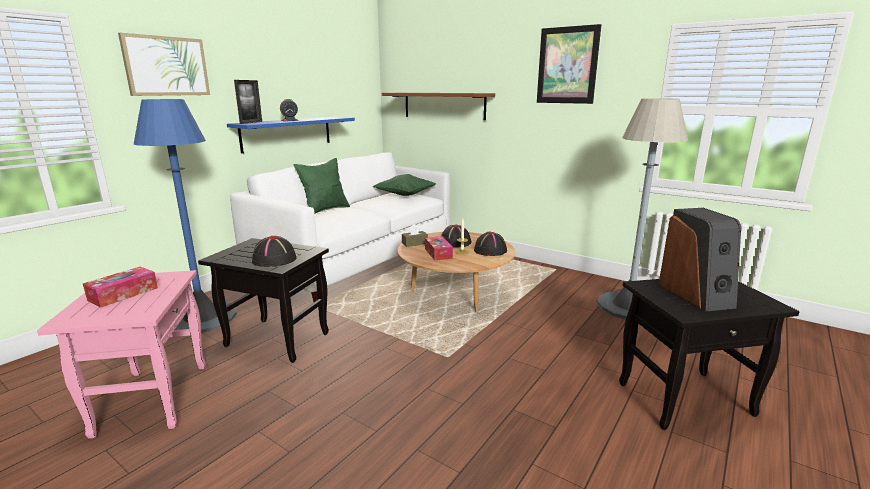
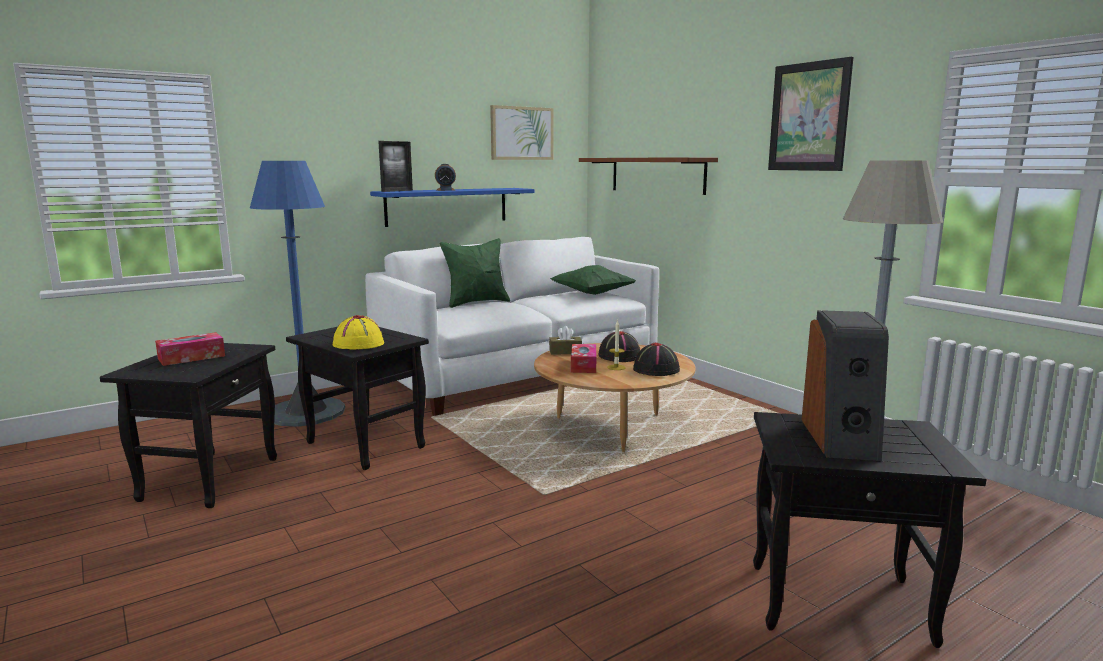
camera: 20 degrees right, 5 degrees down
(152, 398) = (210, 478): pink side table -> black side table
(166, 66) = (306, 126): picture -> picture (521, 133)
(274, 260) = (358, 344): black hat -> yellow hat

